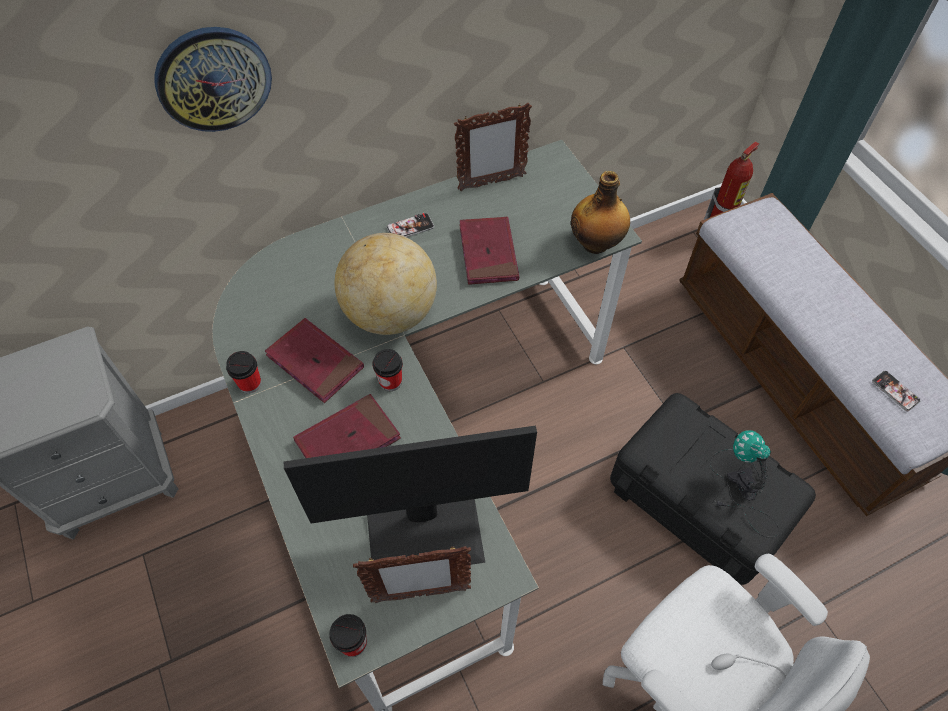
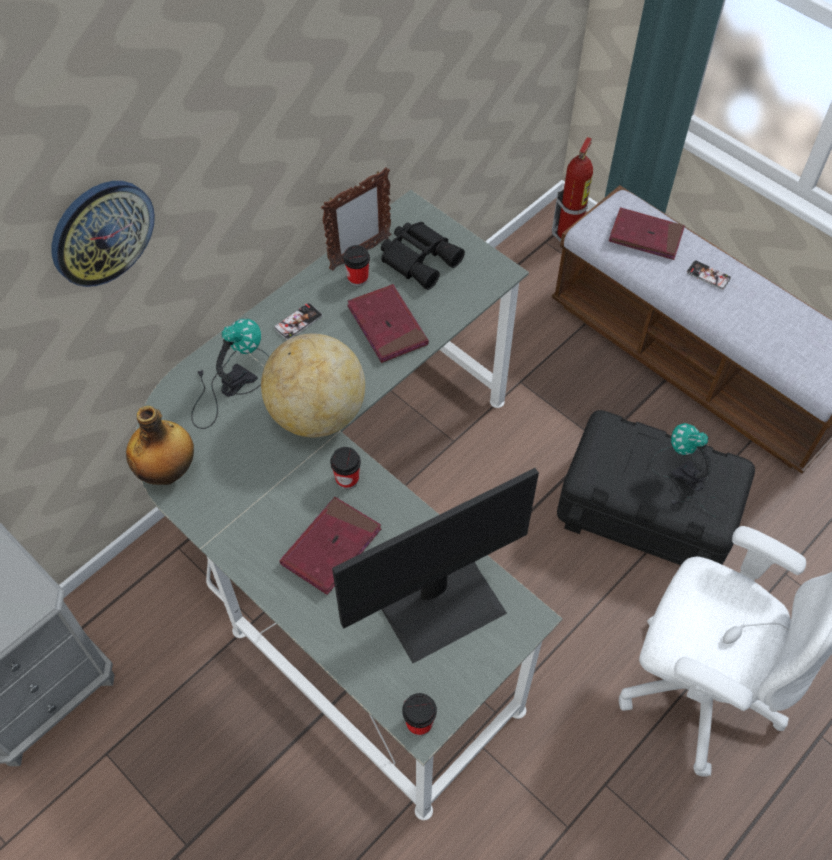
camera: 20 degrees left, 0 degrees up
(250, 383) = (208, 525): cup -> cup (358, 278)
(315, 362) = (264, 484): red book -> red book (645, 236)
(327, 263) = (230, 383): none -> table lamp
(420, 594) = (461, 661): picture frame -> none
(544, 201) = (420, 258): none -> black binoculars
(596, 243) = (487, 287): bottle -> bottle (168, 471)
(895, 391) = (795, 347): phone -> phone (708, 275)

